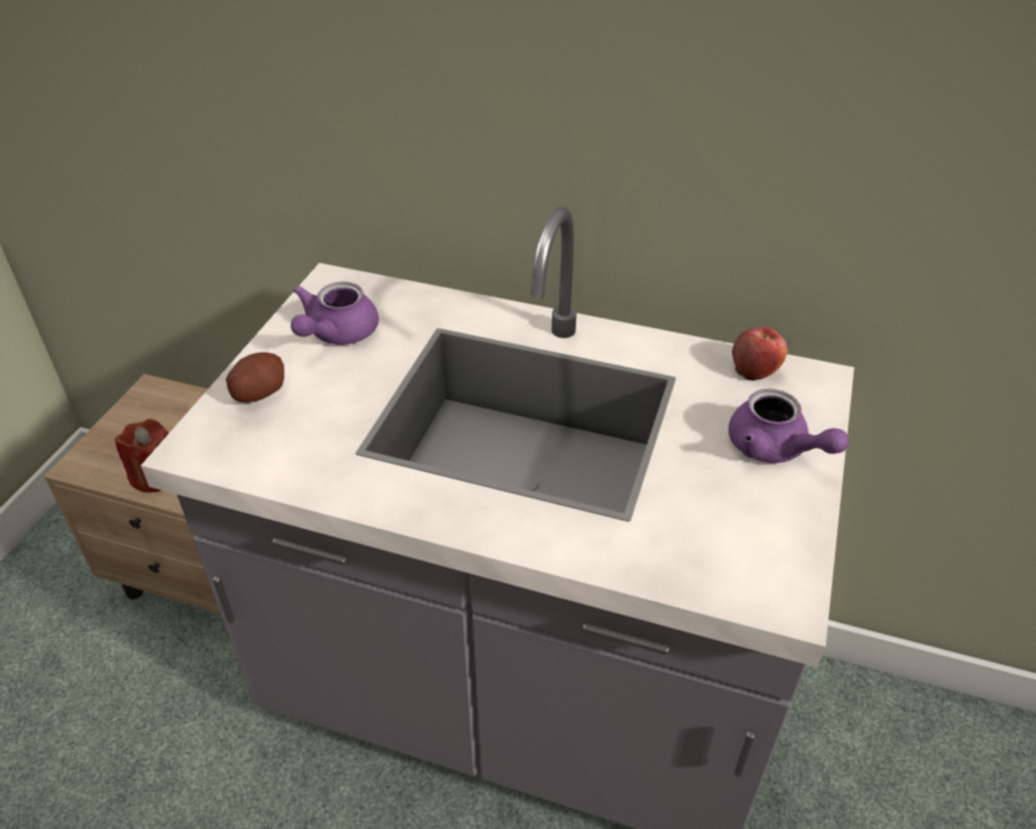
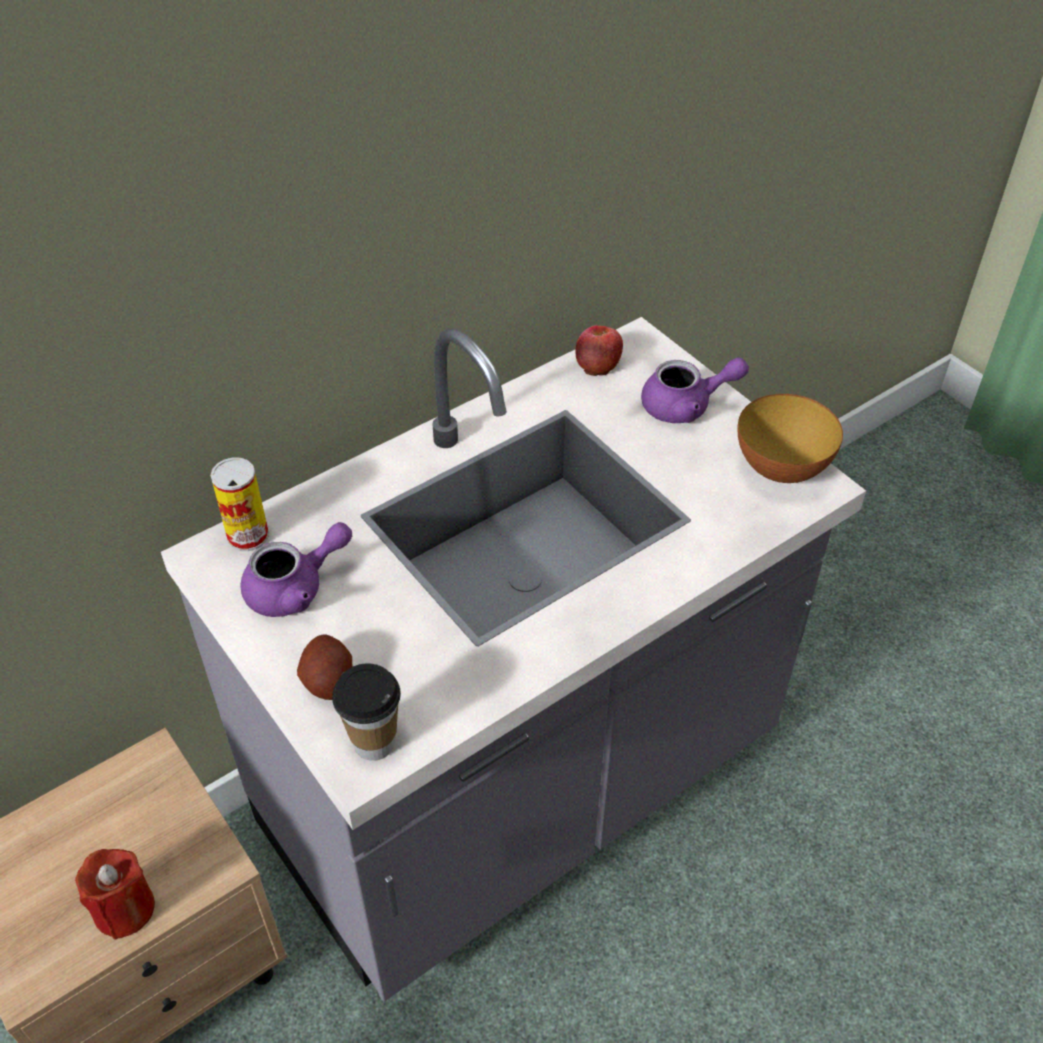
camera: 55 degrees left, 5 degrees up
(215, 445) = (374, 743): none -> cup
(336, 334) = (296, 588): purple teapot -> purple teapot turned 90 degrees counterclockwise
(367, 289) = (248, 535): none -> can
(772, 558) = (781, 469): none -> bowl

